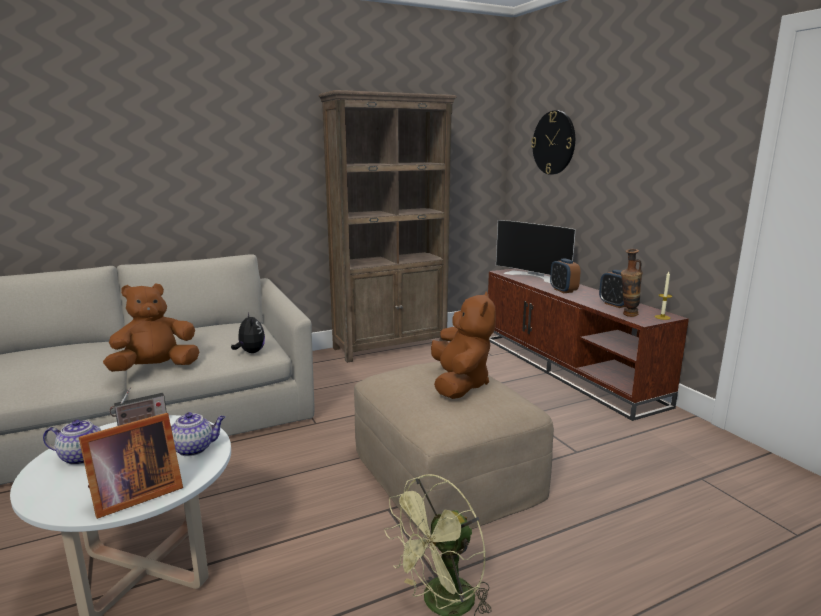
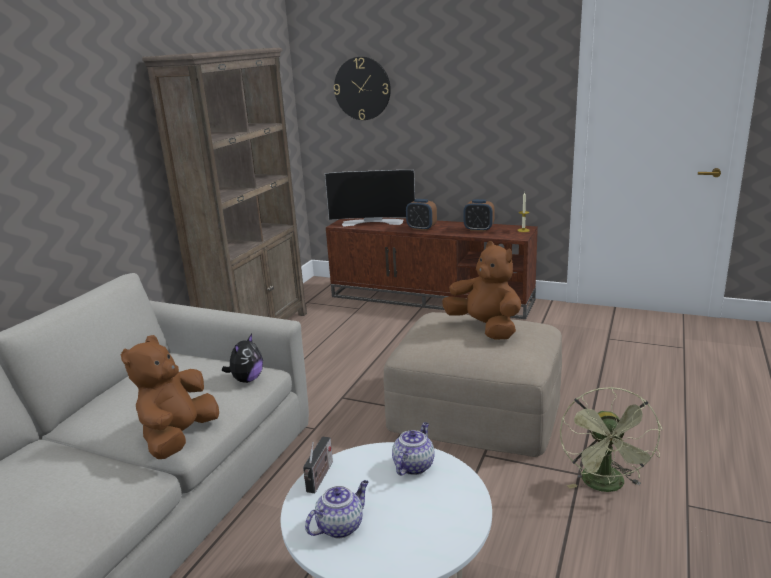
camera: 40 degrees left, 5 degrees up
(133, 495) = (455, 517): picture frame -> none
(250, 352) = (247, 379): plush toy -> plush toy turned 90 degrees clockwise
(627, 315) = (502, 235): vase -> none

